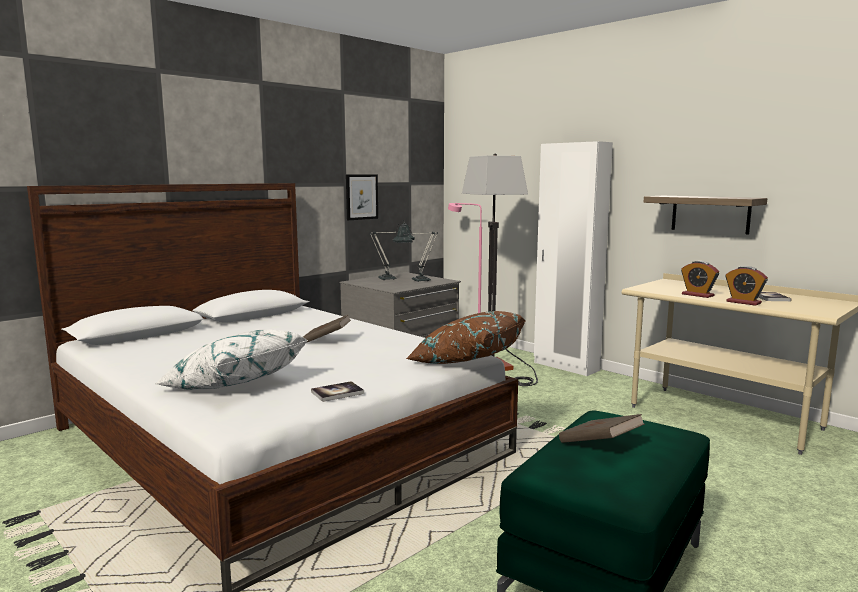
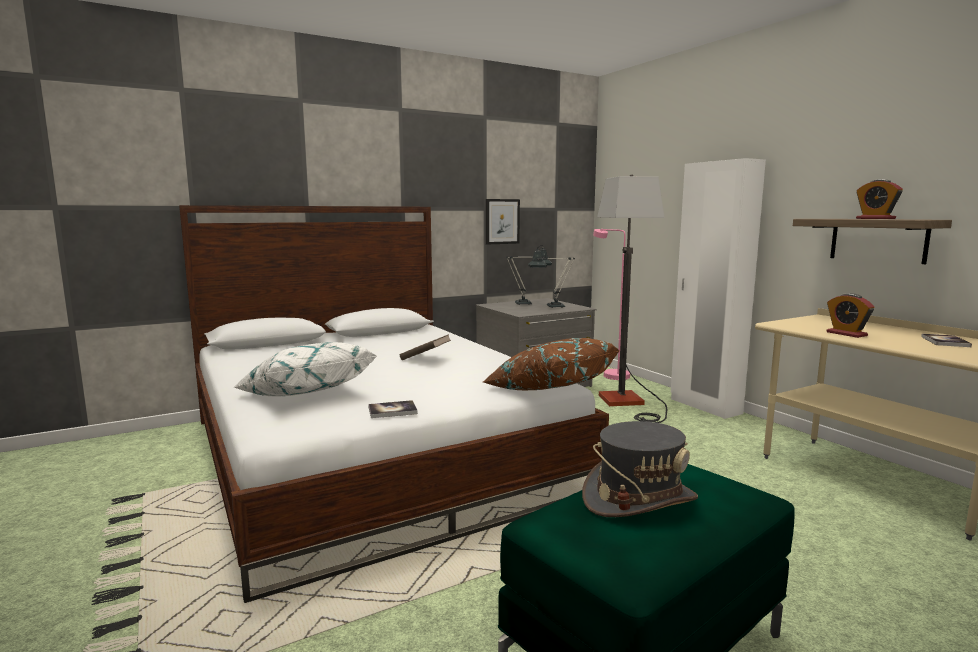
camera: 15 degrees right, 0 degrees up
(599, 446) = (638, 499): brown book -> grey hat
(743, 302) = (902, 345): alarm clock -> alarm clock (875, 218)

